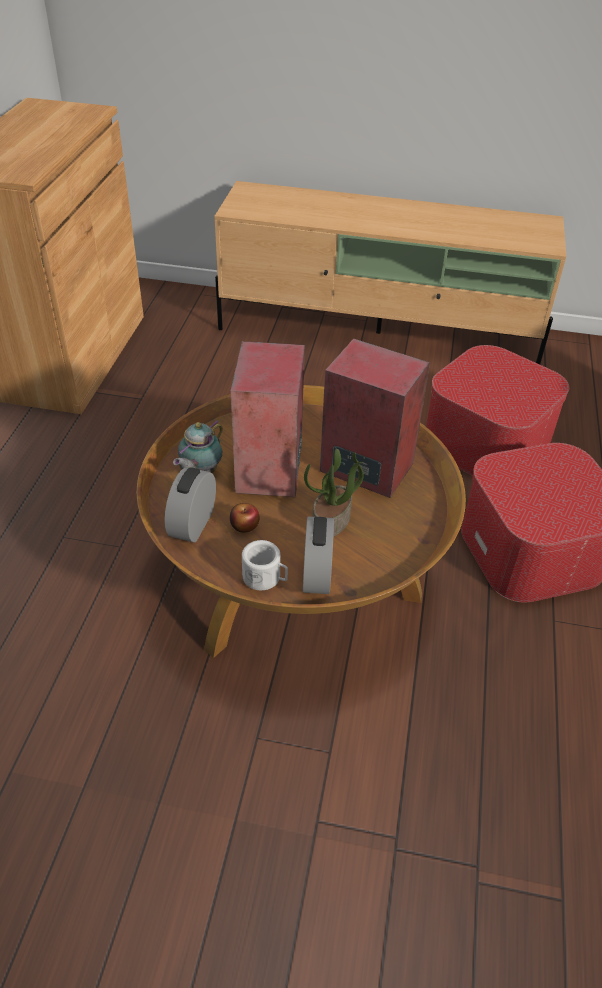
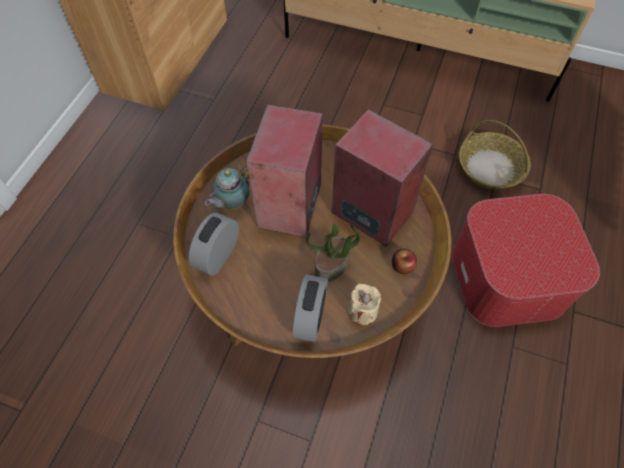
camera: 10 degrees right, 15 degrees up
(244, 525) = (259, 261): apple -> apple (402, 265)
(265, 578) = (267, 316): white mug -> none
(376, 562) = (362, 311): none -> beige candle
(486, 441) = (489, 167): ottoman -> basket

